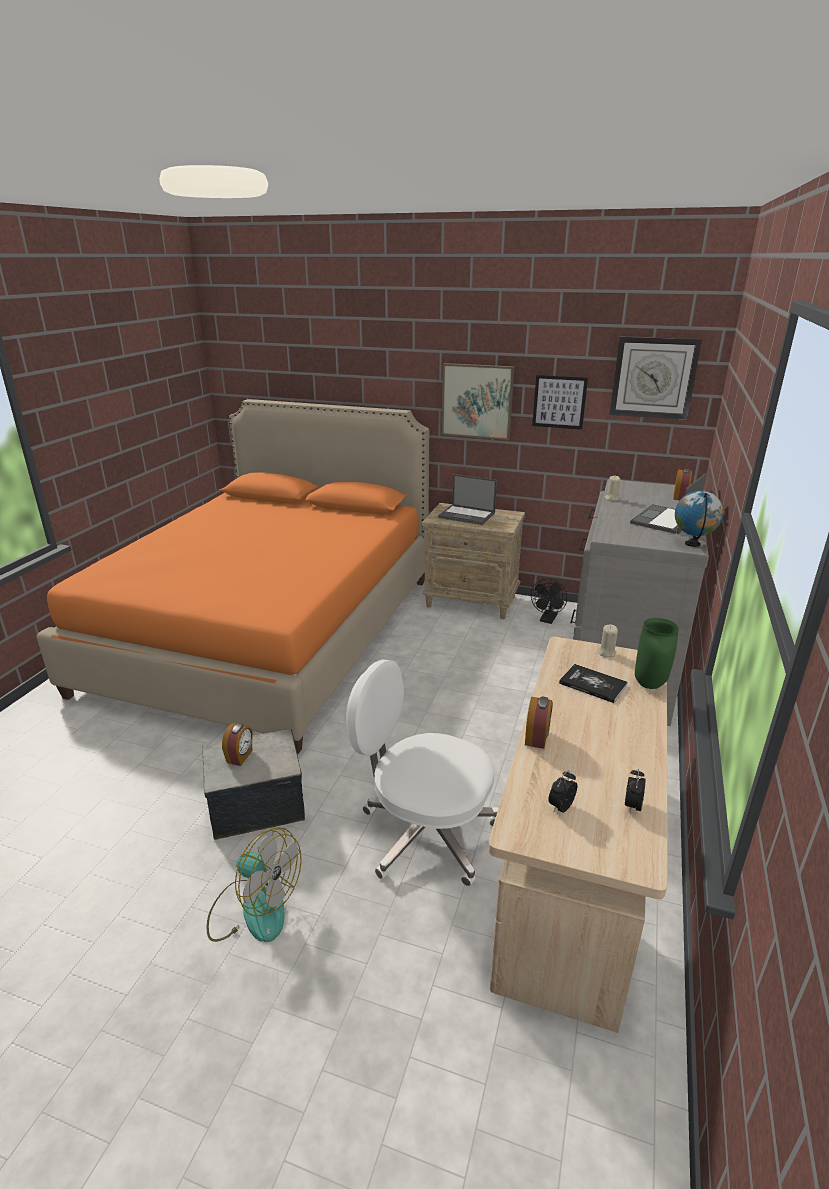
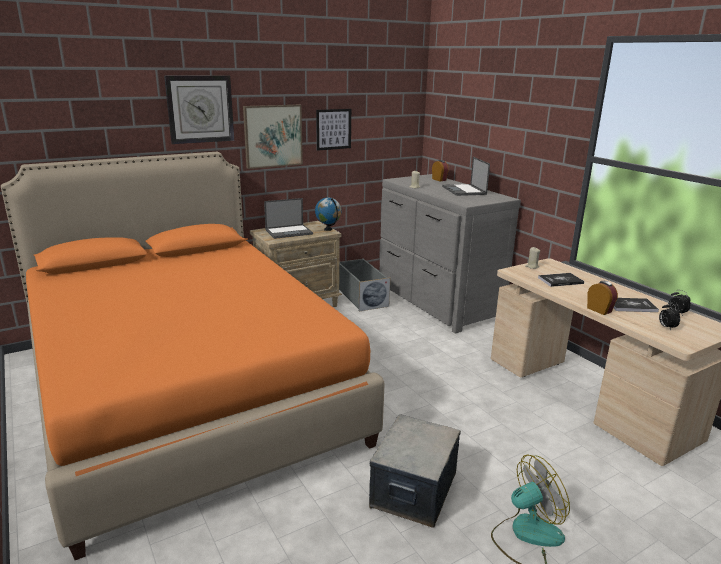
camera: 50 degrees left, 5 degrees down
(240, 756) = (409, 448): alarm clock -> none
(425, 832) = (515, 431): white office chair -> none
(547, 620) = (361, 296): black fan -> grey storage box
(595, 759) = (631, 306): none -> book
(650, 685) = (575, 271): green vase -> none
(653, 377) = (389, 105): wall clock -> wall clock (200, 109)
(692, 544) = (503, 197): globe -> globe (328, 229)

